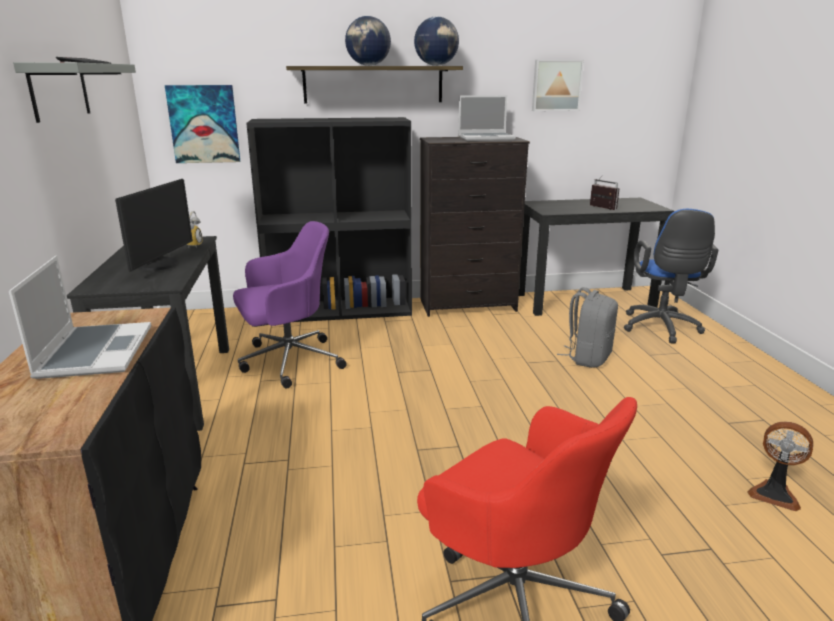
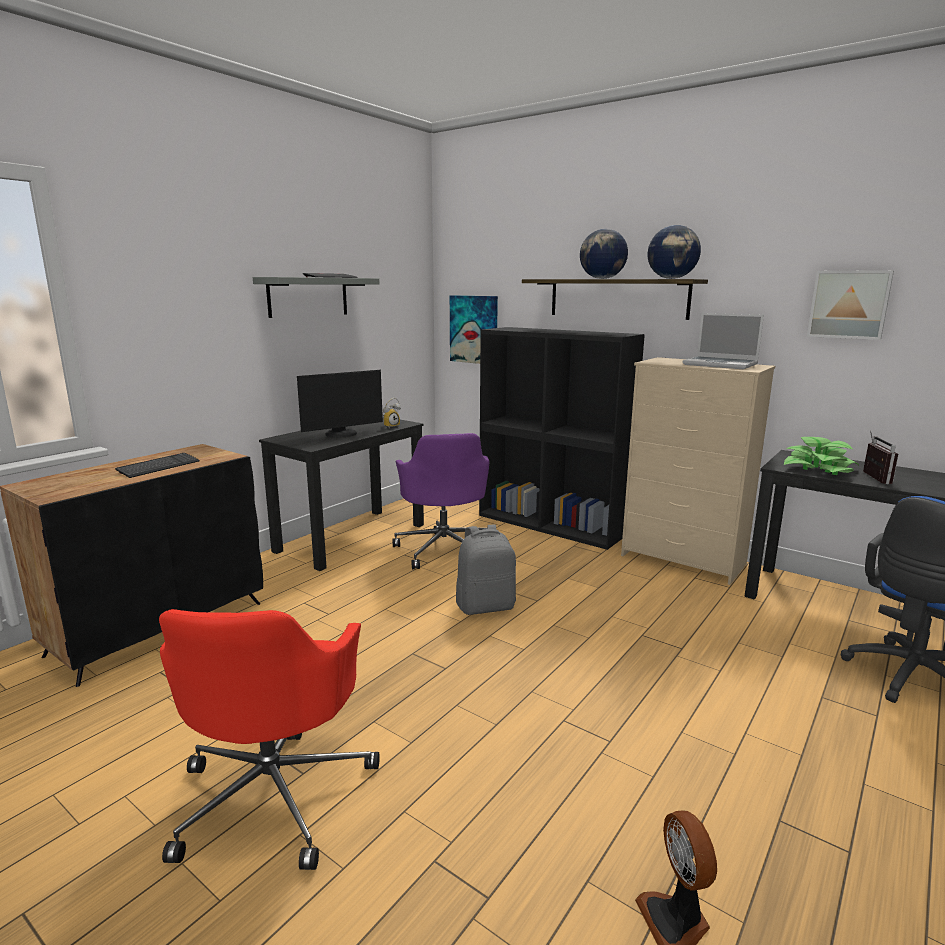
camera: 45 degrees right, 5 degrees down
(94, 352) = (158, 467): laptop -> keyboard
(288, 361) = (444, 548): purple office chair -> purple office chair turned 60 degrees clockwise
(468, 305) = (683, 560): black dresser -> beige dresser
(567, 208) = (818, 468): none -> potted plant
(588, 358) = (724, 662): grey backpack -> grey backpack (486, 606)

